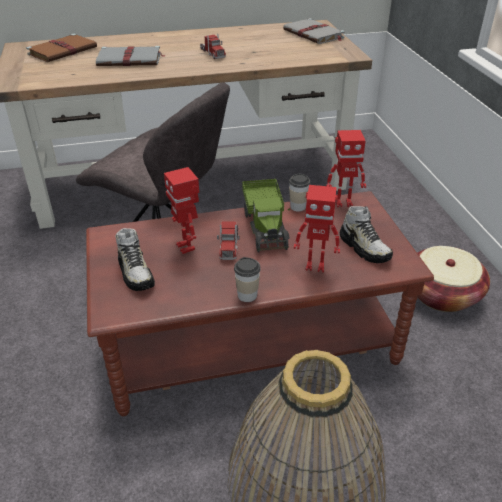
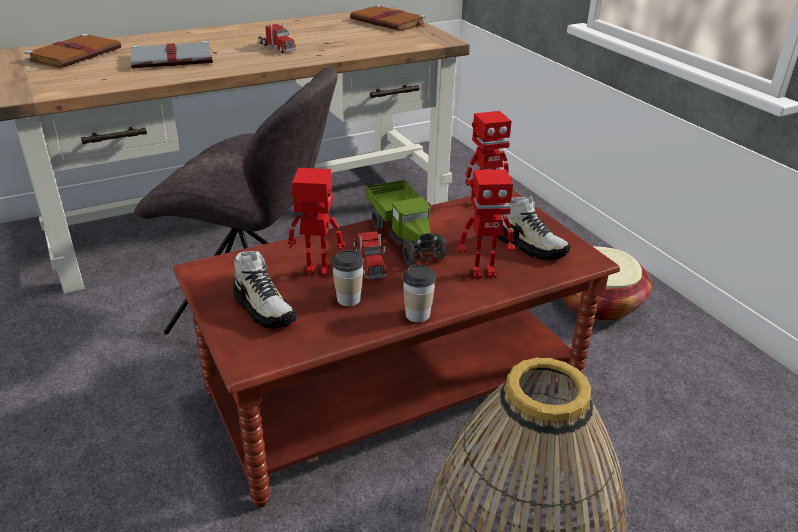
camera: 15 degrees left, 5 degrees down
(186, 247) = (317, 271): toy robot -> toy robot turned 135 degrees clockwise
(298, 207) = (434, 212): cup -> cup (348, 299)
(314, 34) = (389, 22): grey book -> brown book

